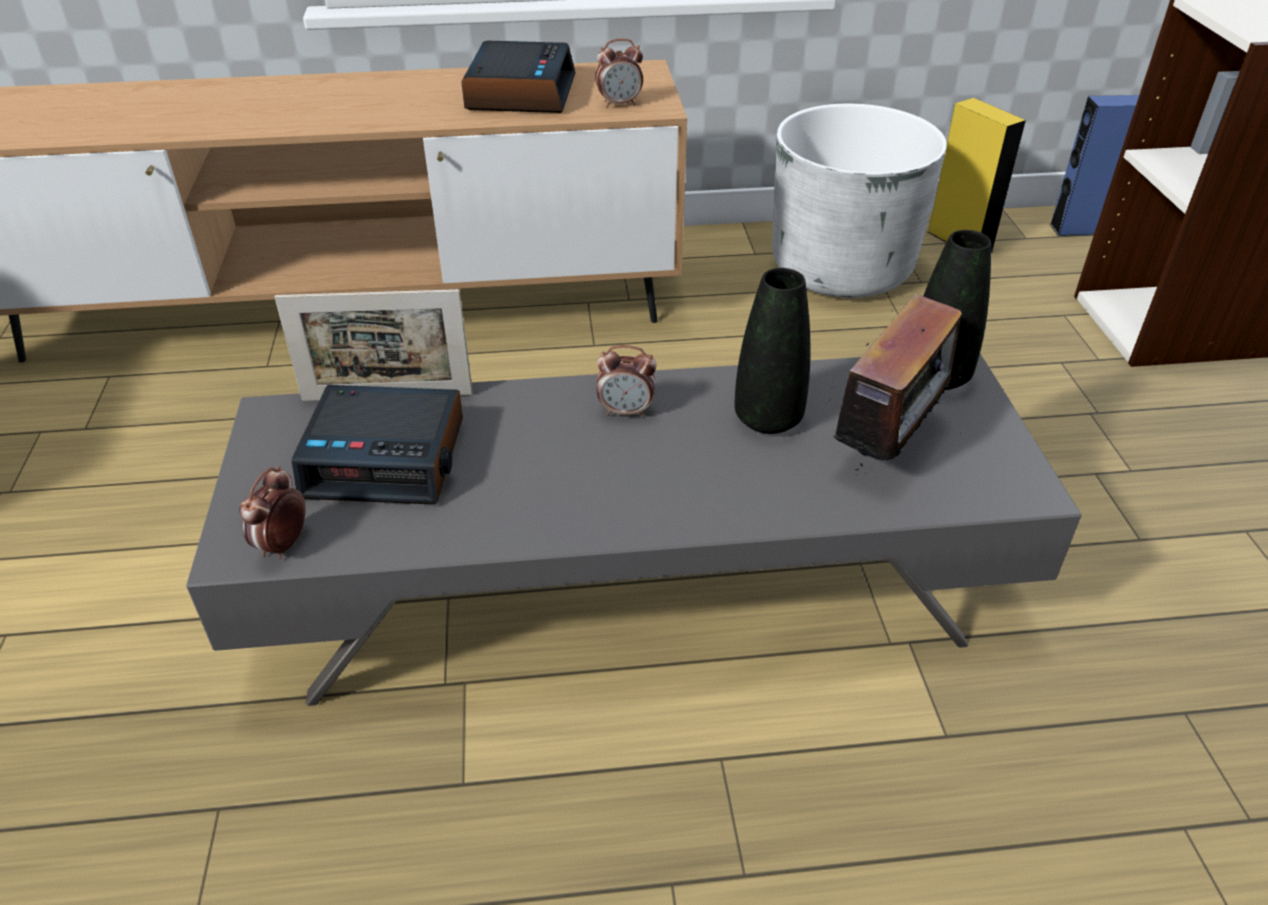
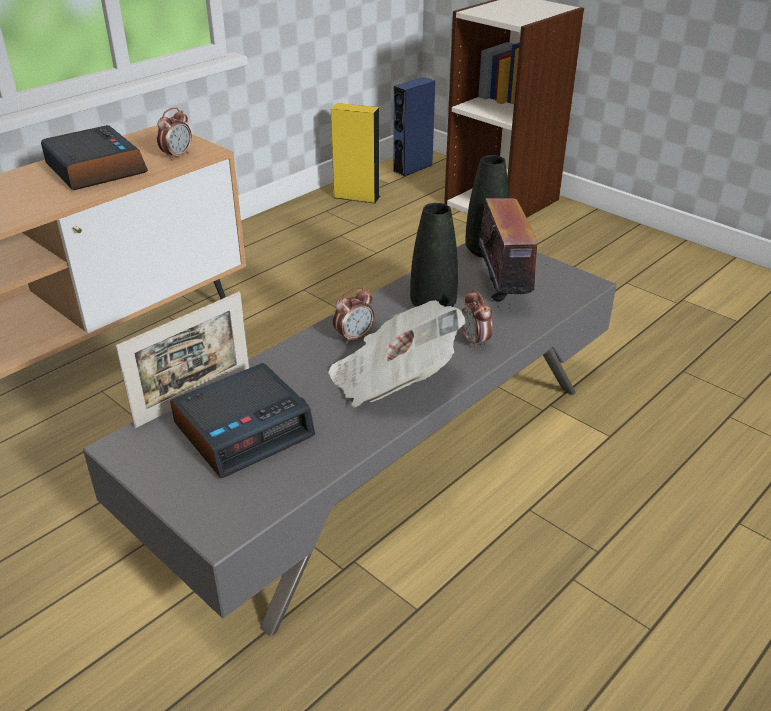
camera: 40 degrees left, 5 degrees down
(283, 545) = (247, 508): alarm clock -> alarm clock (474, 341)
(600, 488) = (393, 380): none -> newspaper
(841, 268) = (307, 235): white planter -> none

